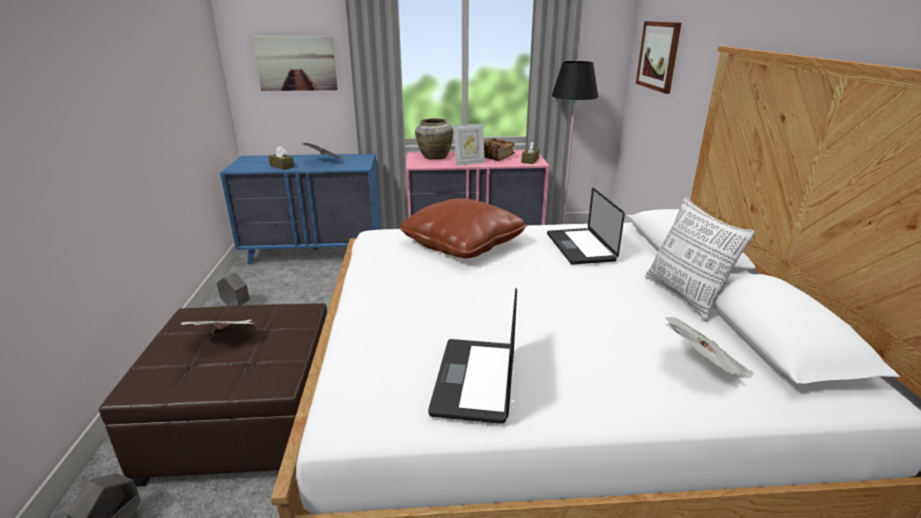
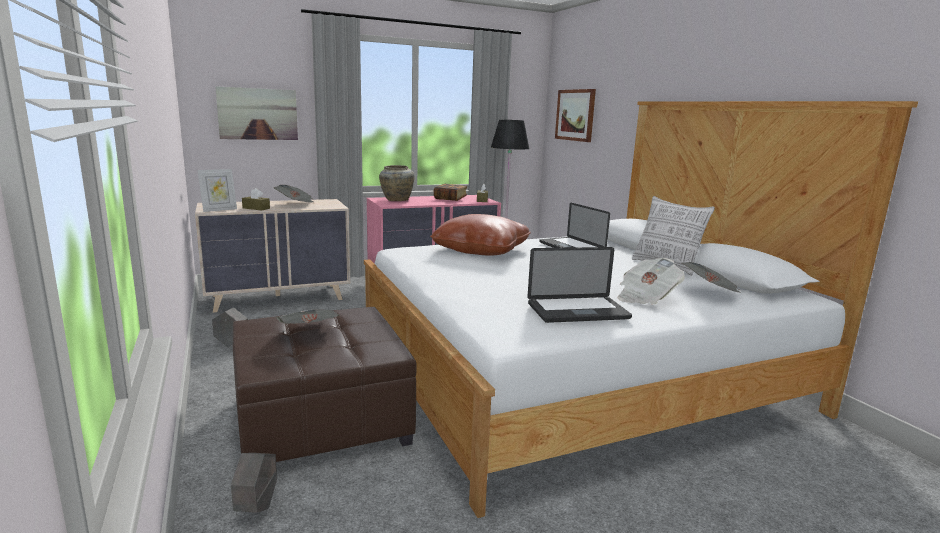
camera: 20 degrees left, 10 degrees down
(315, 251) = (279, 297): blue dresser -> beige dresser
(469, 163) = (433, 203): picture frame -> picture frame (219, 210)
(475, 380) = (578, 311): laptop -> laptop turned 90 degrees counterclockwise
(596, 363) = (646, 297): none -> newspaper

